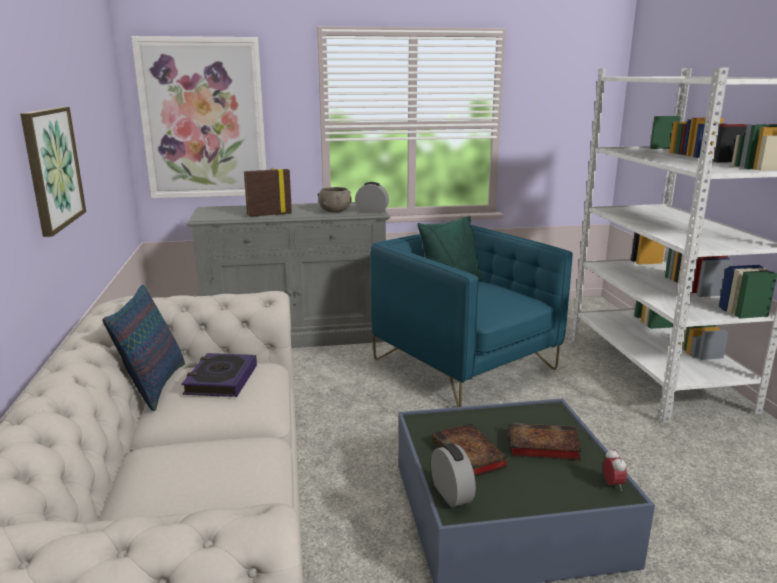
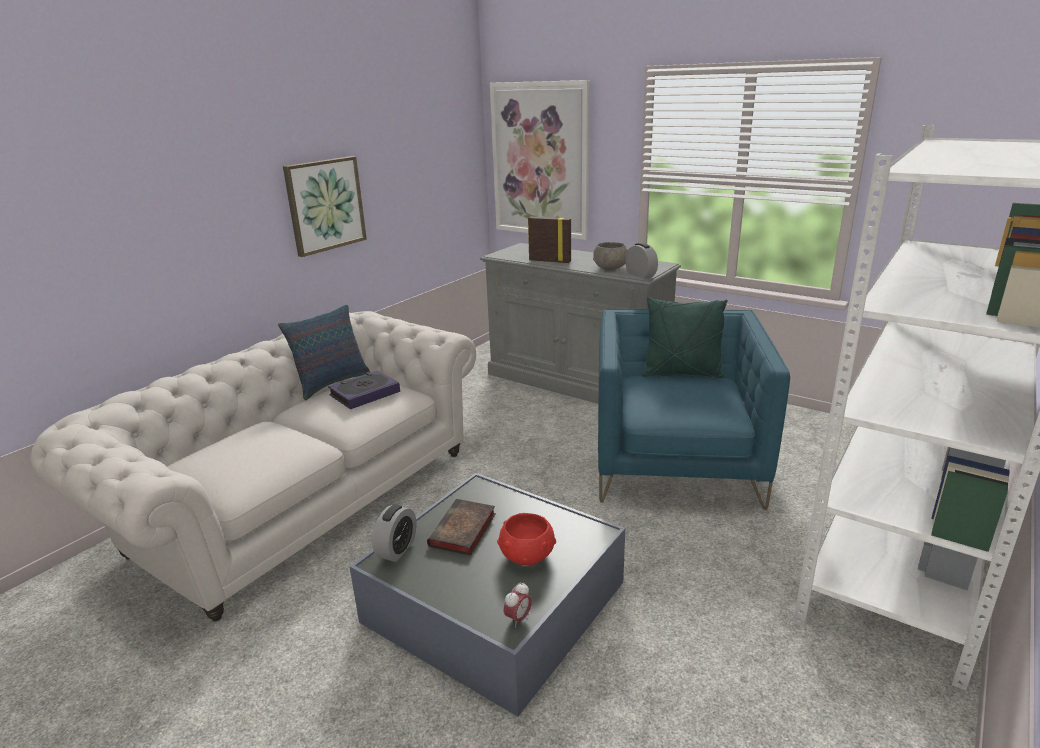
camera: 45 degrees right, 5 degrees up
(541, 446) = (526, 555): book -> red bowl

